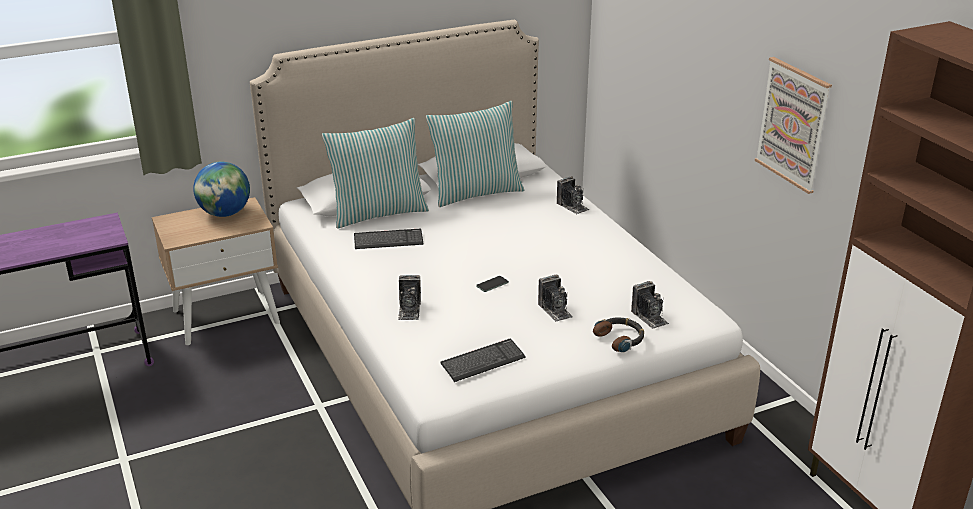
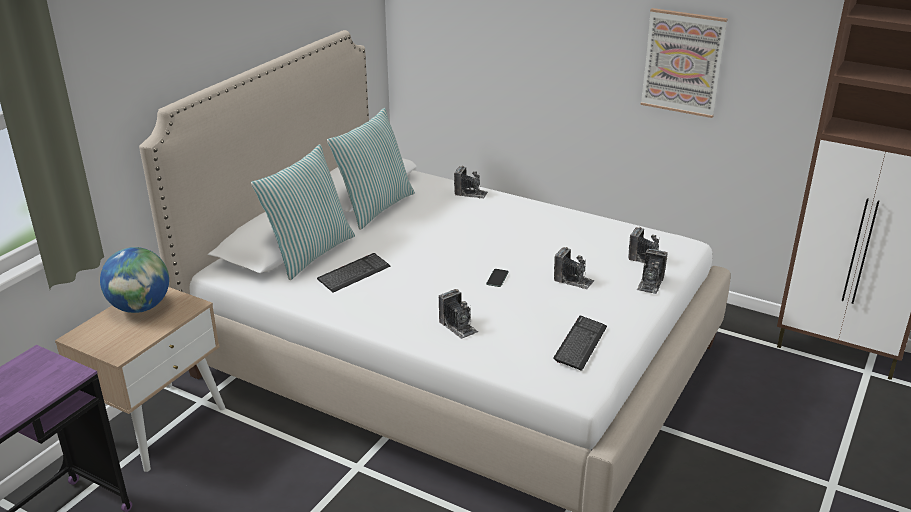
camera: 35 degrees left, 0 degrees up
(620, 338) = (650, 283): headphones -> camera

